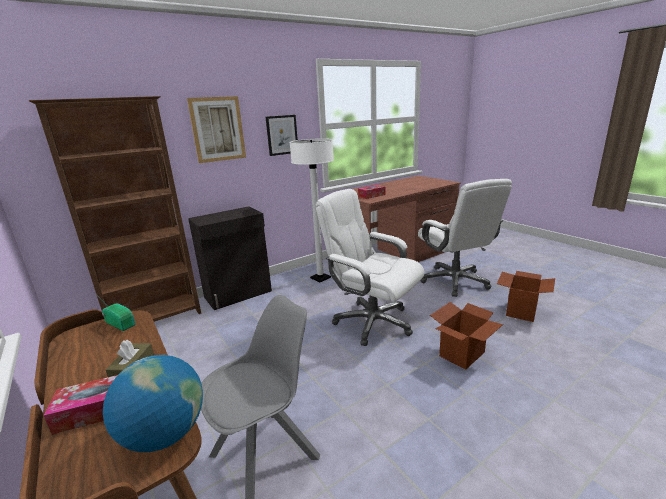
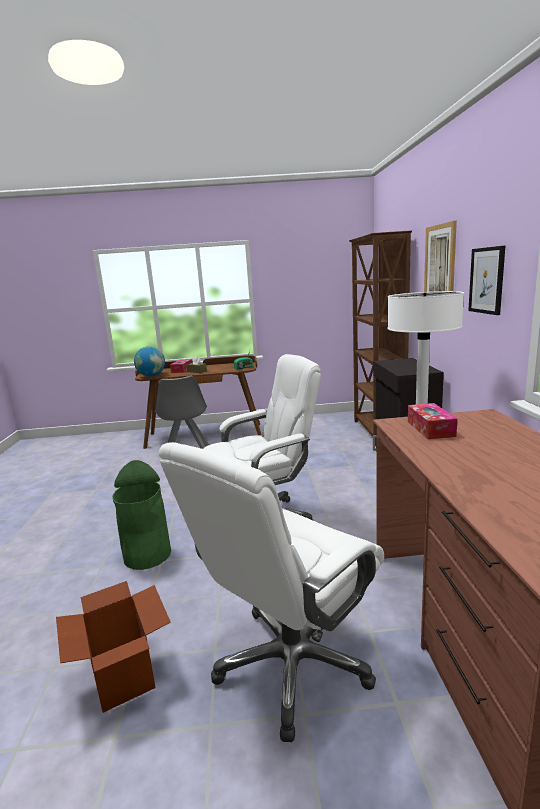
camera: 120 degrees right, 5 degrees down
(455, 281) = (292, 663): white office chair -> white office chair turned 60 degrees counterclockwise
(462, 354) = (147, 555): cardboard box -> green trash can

